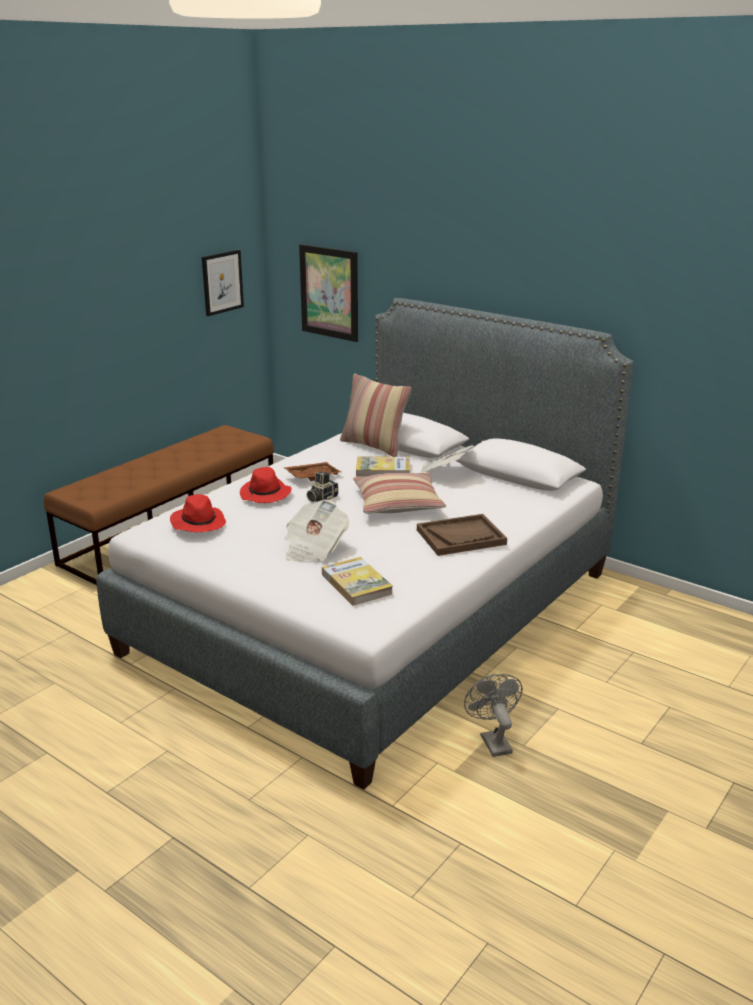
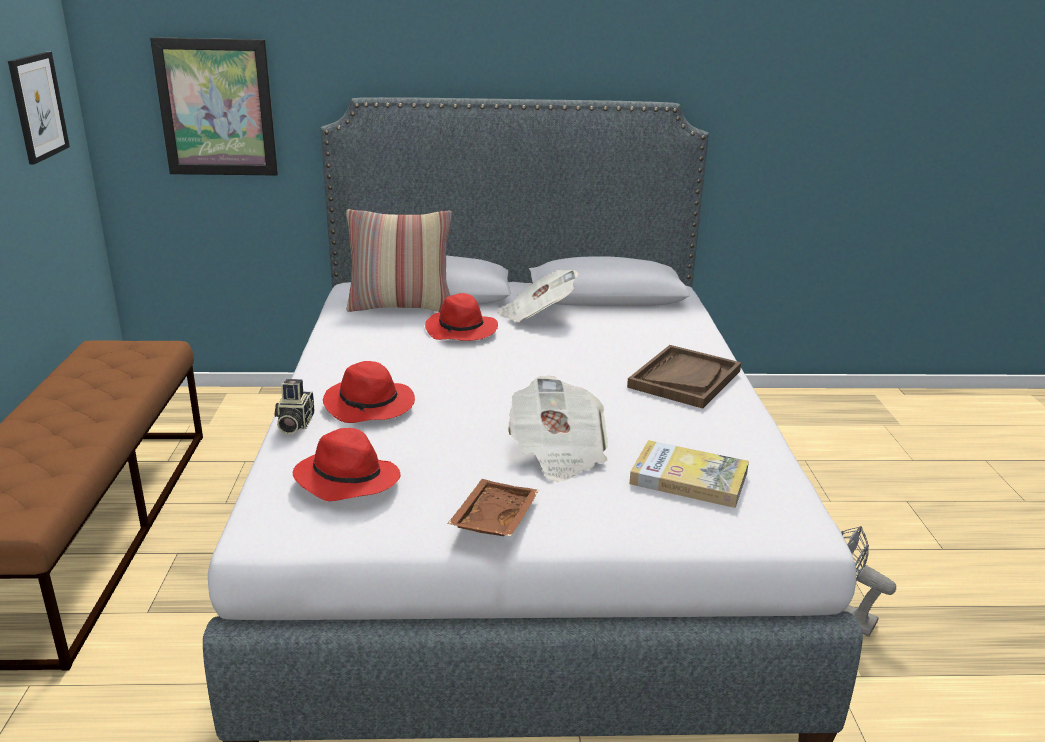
camera: 40 degrees left, 0 degrees up
(312, 476) = (390, 364): brown tray -> brown tray (493, 519)
(321, 498) = (452, 387): camera -> camera (294, 424)
(383, 470) = (462, 331): book -> red hat
(397, 503) = (550, 364): pillow -> none

